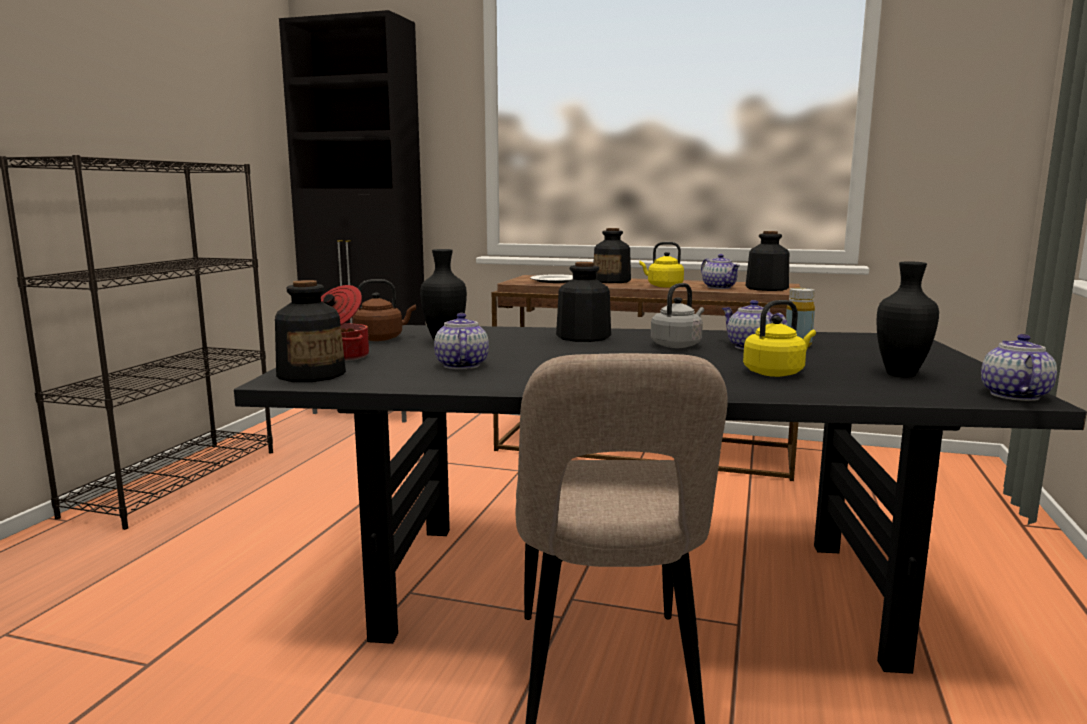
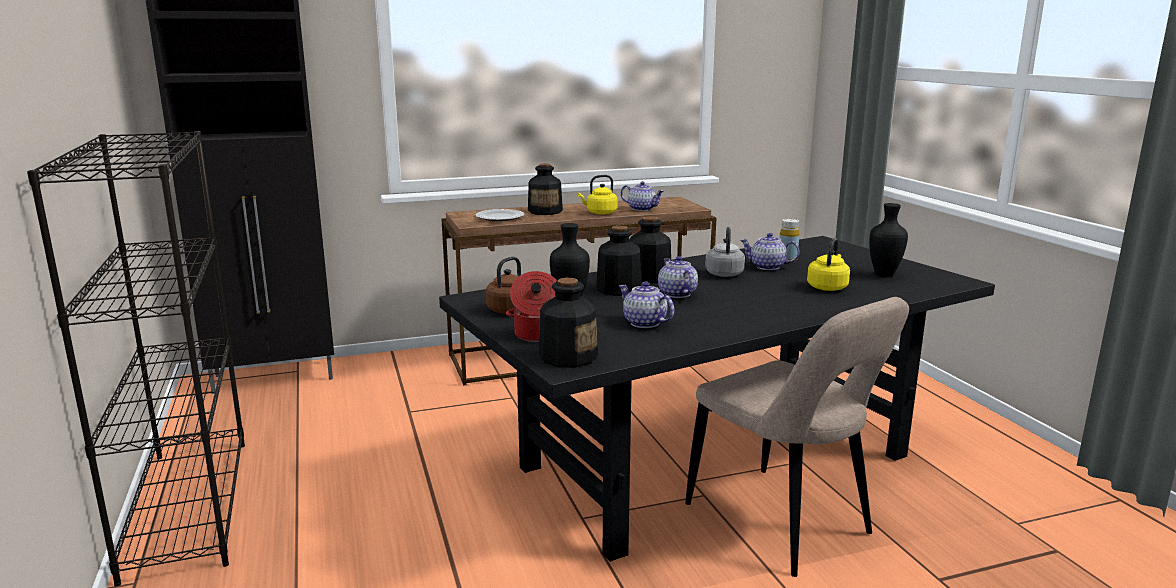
camera: 35 degrees left, 5 degrees up
(766, 288) = (674, 206): bottle -> bottle (618, 289)
(1013, 395) = (953, 280): teapot -> teapot (676, 294)

